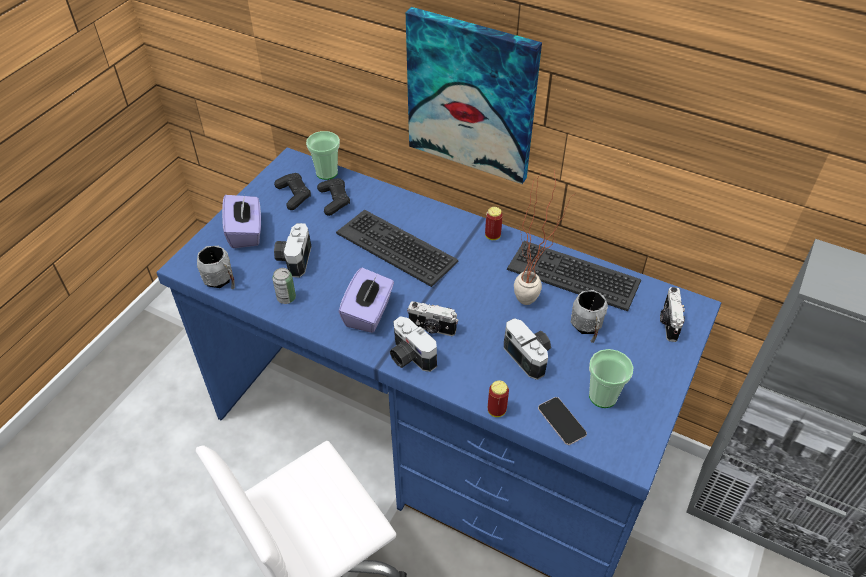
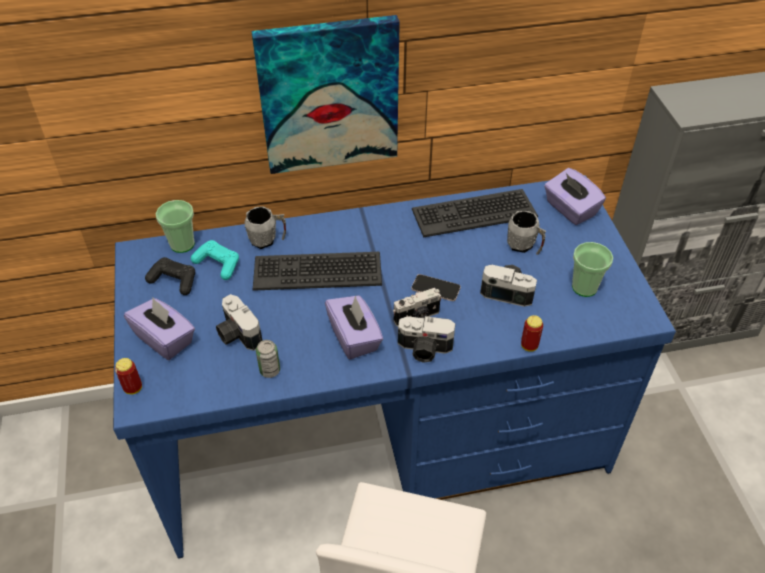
camera: 40 degrees left, 0 degrees up
(221, 281) = (192, 395): grey mug -> grey mug (267, 240)
(334, 201) = (218, 264): black game controller -> turquoise game controller
(492, 236) = (383, 218): can -> can (133, 388)
(533, 304) = (469, 251): potted plant -> none
(561, 421) = (578, 323): phone -> phone (435, 288)
(668, 322) = (570, 209): camera -> purple tissue box

